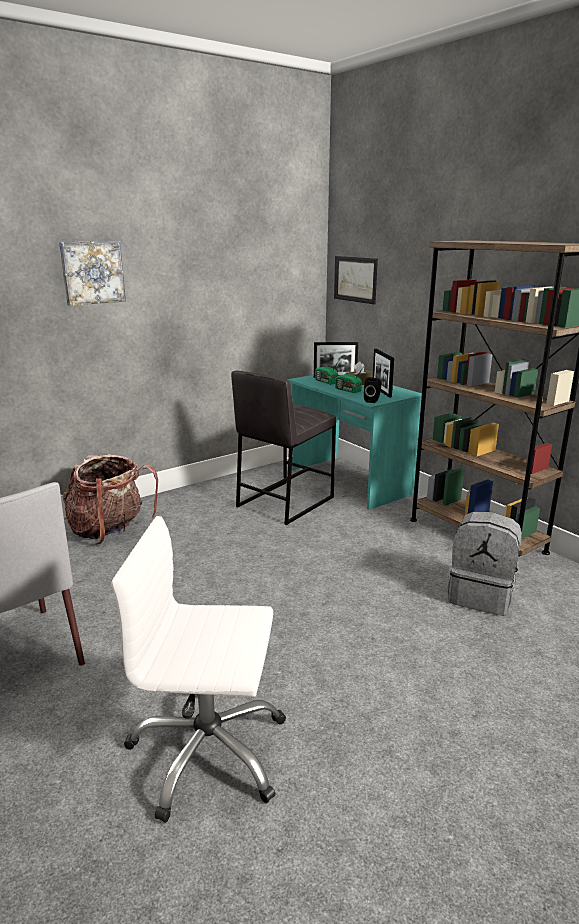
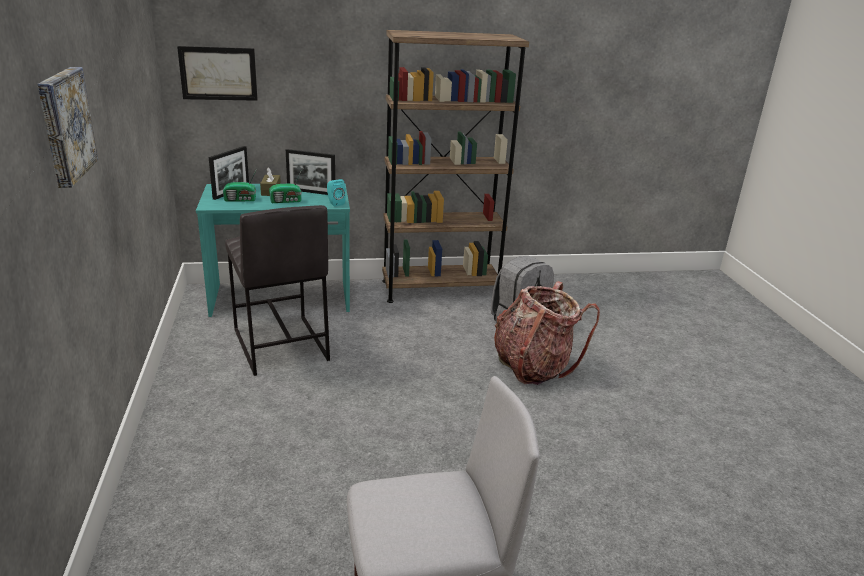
camera: 65 degrees left, 5 degrees up
(110, 531) = (203, 481): backpack -> backpack (533, 366)
(208, 752) = (634, 502): white office chair -> none
(373, 401) = (335, 203): black speaker -> turquoise speaker

